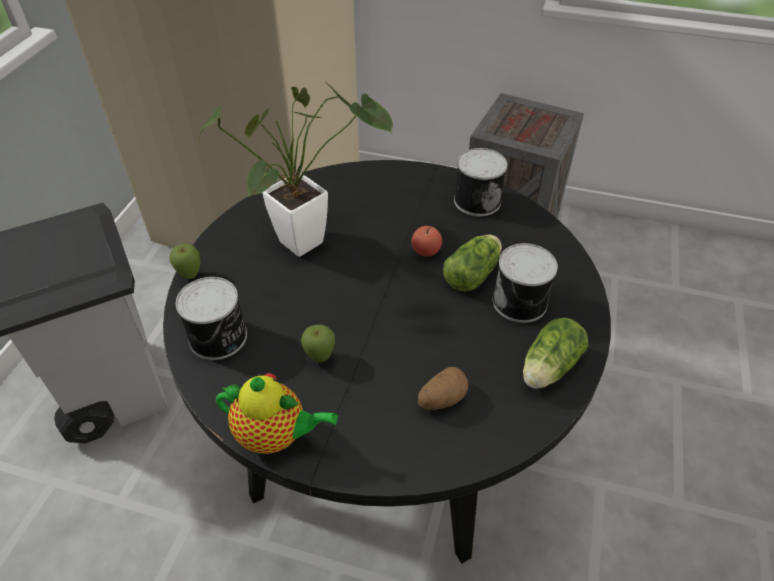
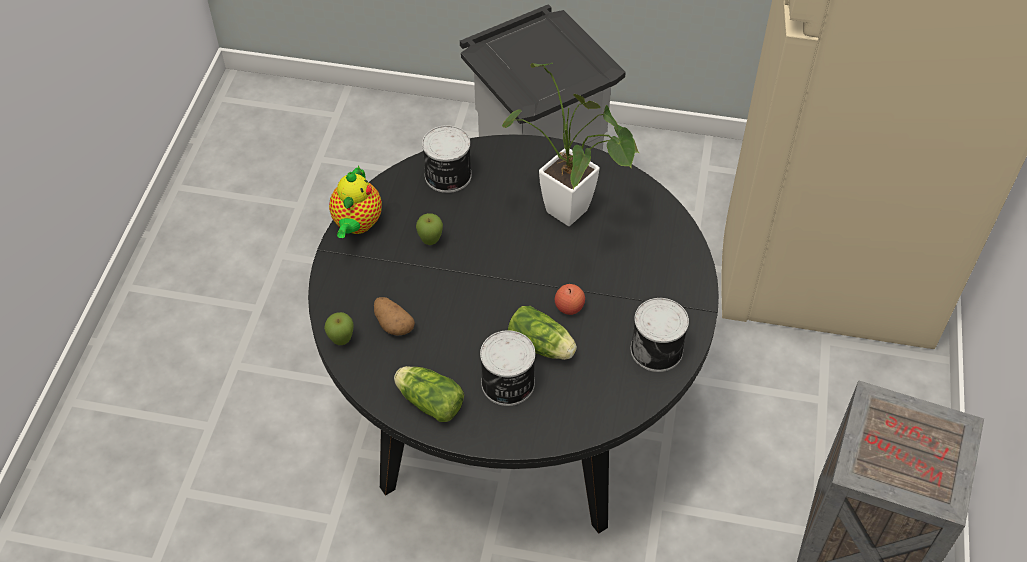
camera: 85 degrees right, 5 degrees up
(190, 276) = (514, 144): apple -> apple (342, 341)

